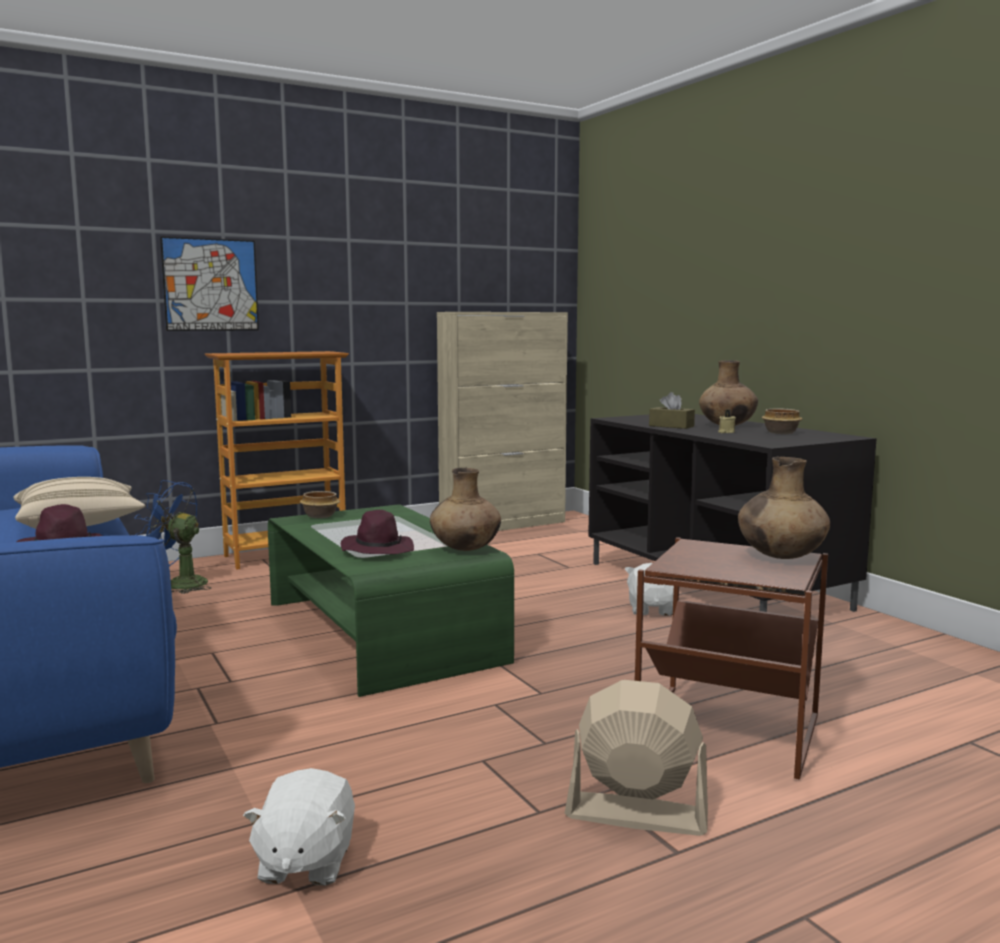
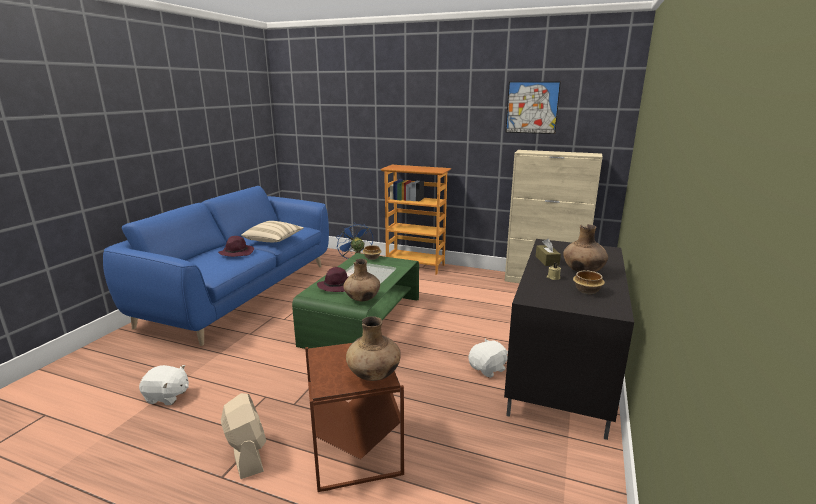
camera: 50 degrees right, 10 degrees up
(210, 285) = (397, 131): picture -> picture (532, 107)
(305, 862) = (167, 396): white plush toy -> white plush toy turned 135 degrees counterclockwise

